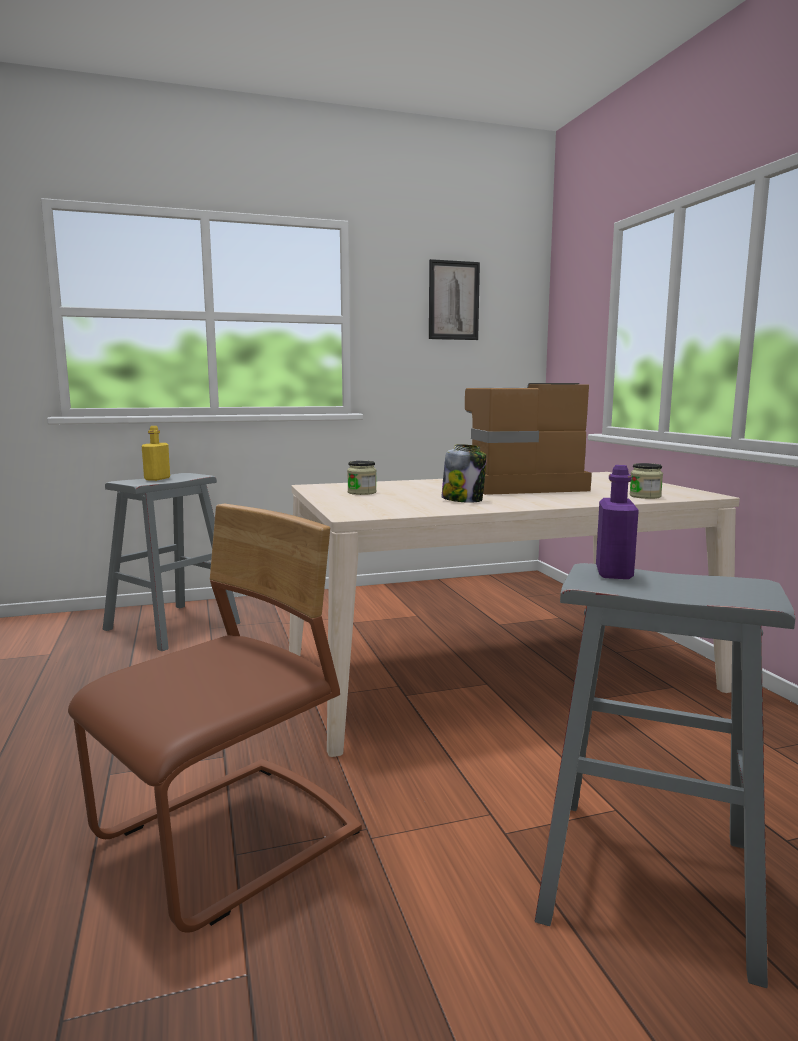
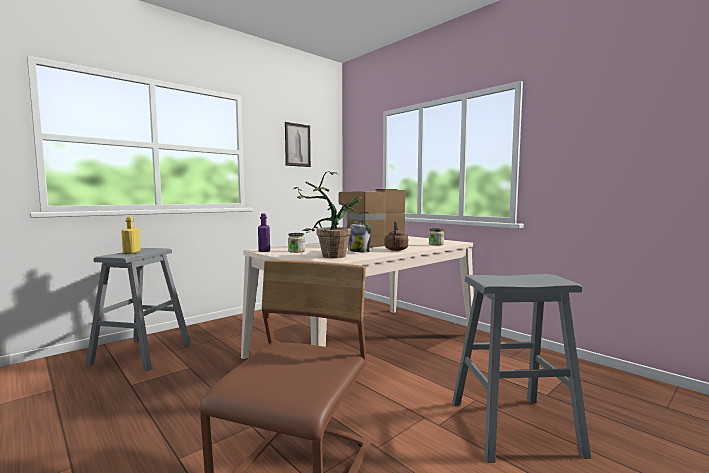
camera: 25 degrees left, 5 degrees down
(388, 505) = (327, 256): none -> potted plant
(536, 502) = (396, 250): none -> brown kettle
(614, 573) = (491, 277): purple bottle -> purple bottle (264, 250)

